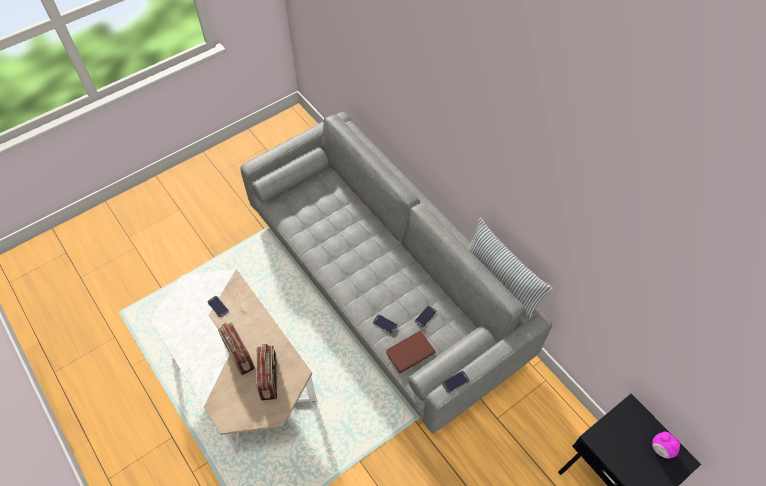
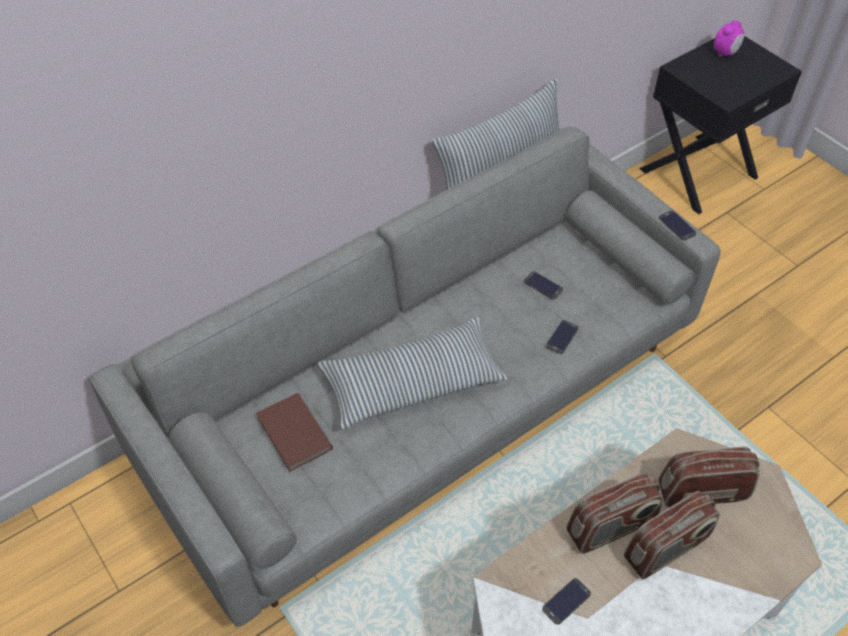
camera: 90 degrees left, 5 degrees down
(253, 330) = (611, 528): none -> radio
(354, 249) = (412, 382): none -> pillow
(409, 352) = (608, 307): brown book -> brown book (293, 435)

